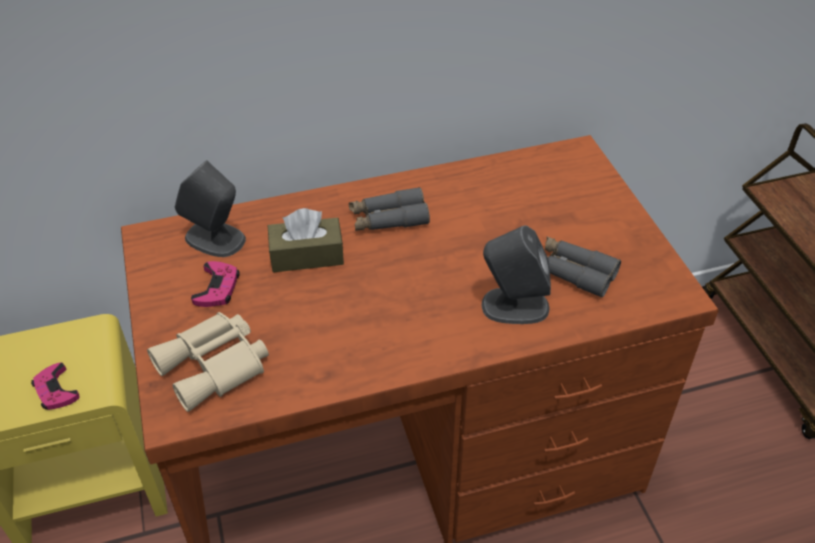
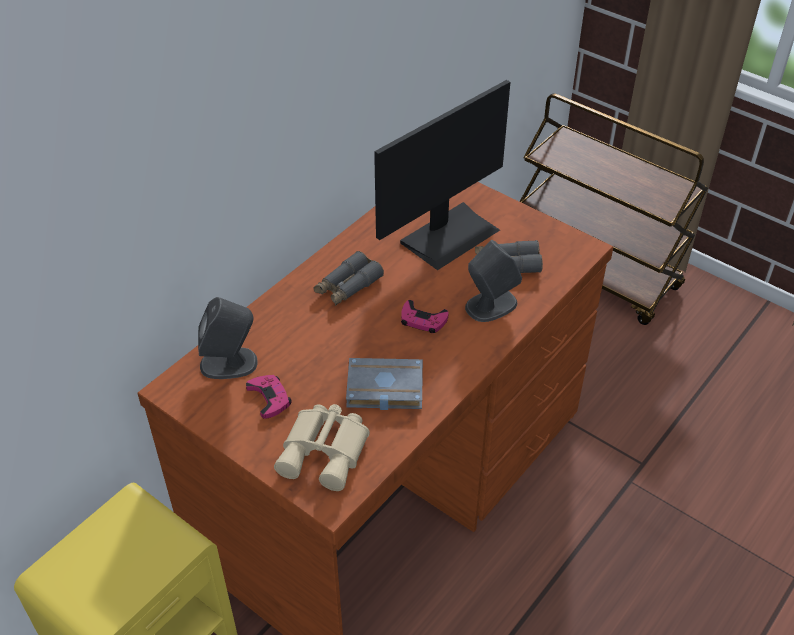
camera: 35 degrees left, 0 degrees up
(55, 390) = (147, 562): pink game controller -> pink game controller (423, 320)
(307, 256) = (314, 341): brown tissue box -> none
(325, 335) = (383, 389): none -> grey book
(537, 214) = (449, 234): none -> monitor

